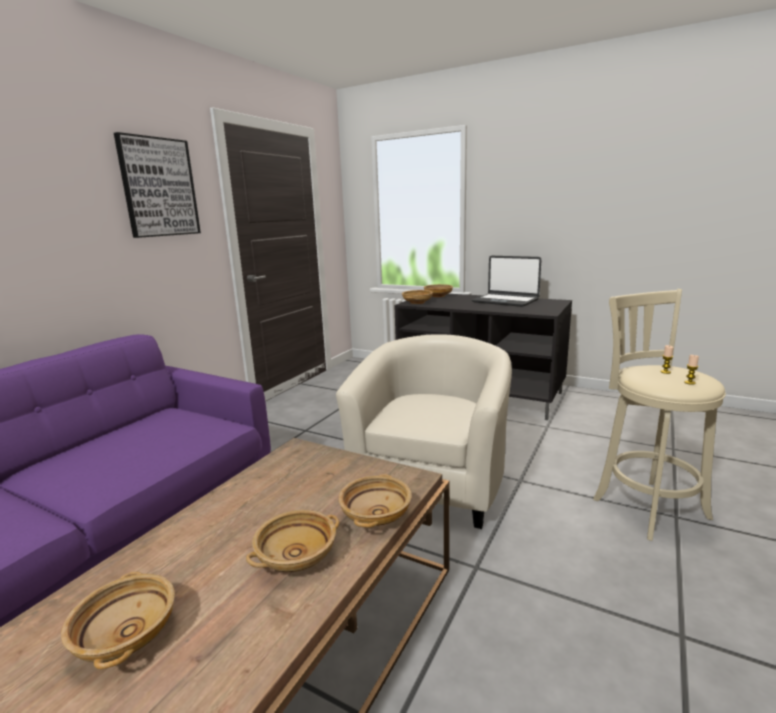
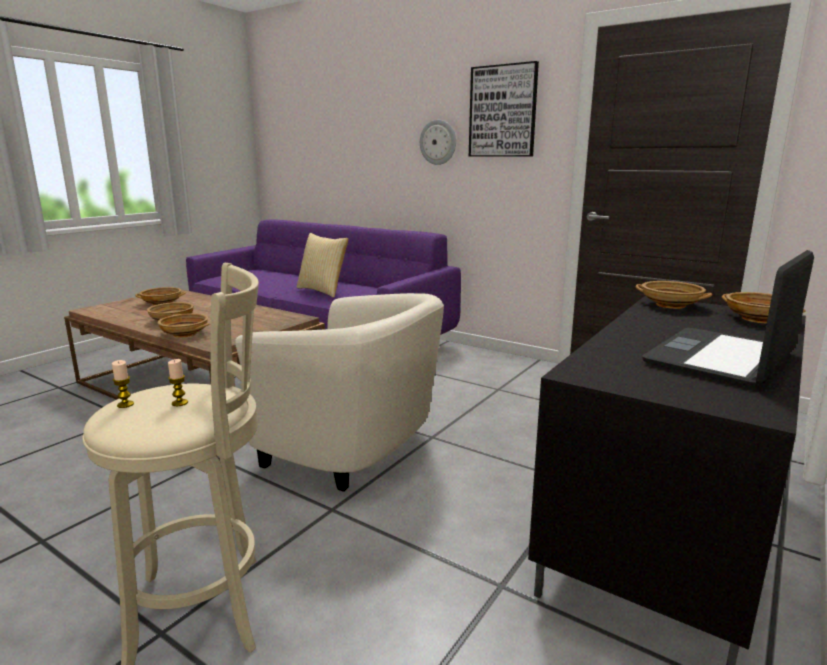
camera: 95 degrees right, 0 degrees up
(82, 222) = (438, 142): none -> wall clock
(114, 464) = (323, 291): none -> pillow

